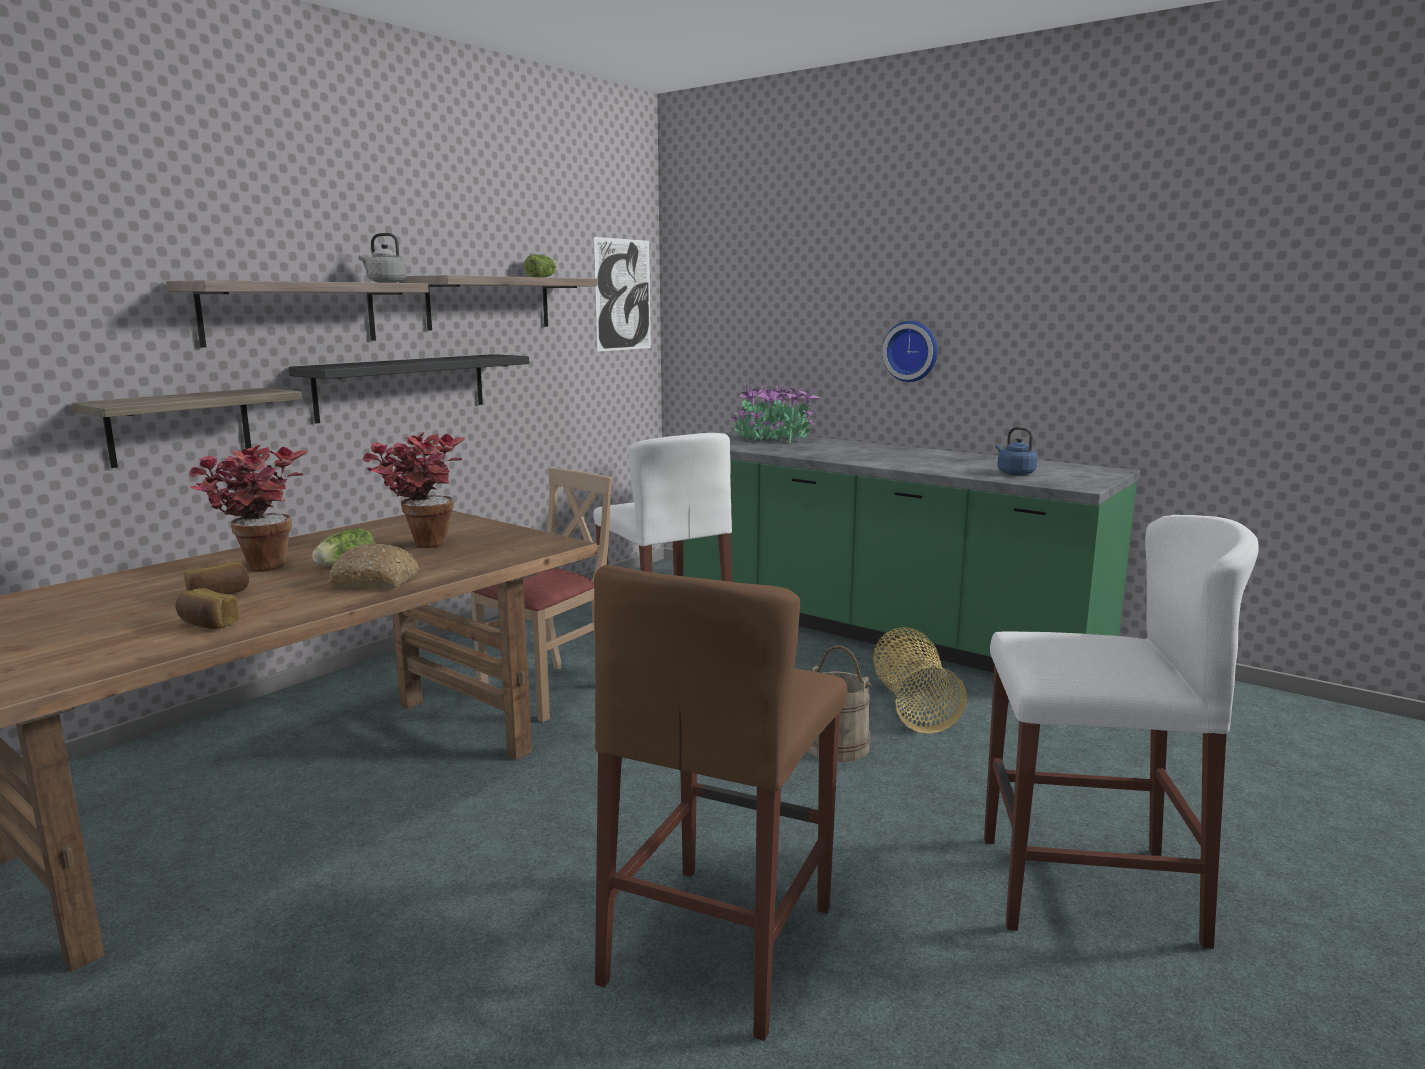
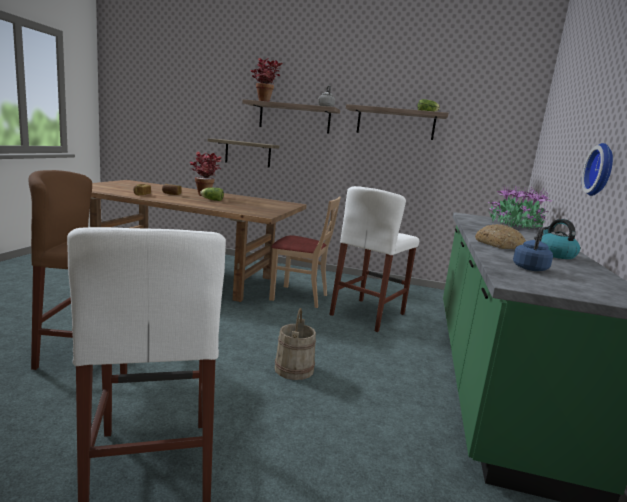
camera: 65 degrees right, 0 degrees up
(376, 581) = (193, 202): bread -> bread (500, 245)
(402, 386) = (338, 156): black shelf -> none
(420, 543) = (247, 204): potted plant -> potted plant (264, 102)
(623, 295) = (501, 128): picture -> none
(913, 705) = (374, 393): basket -> none
(943, 456) = (554, 254): none -> kettle

